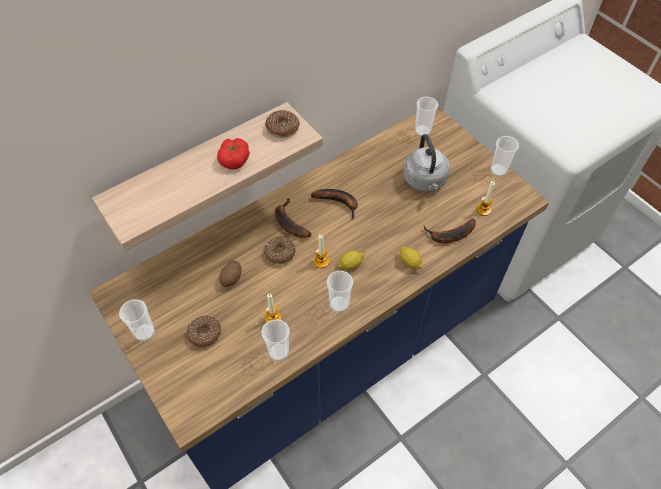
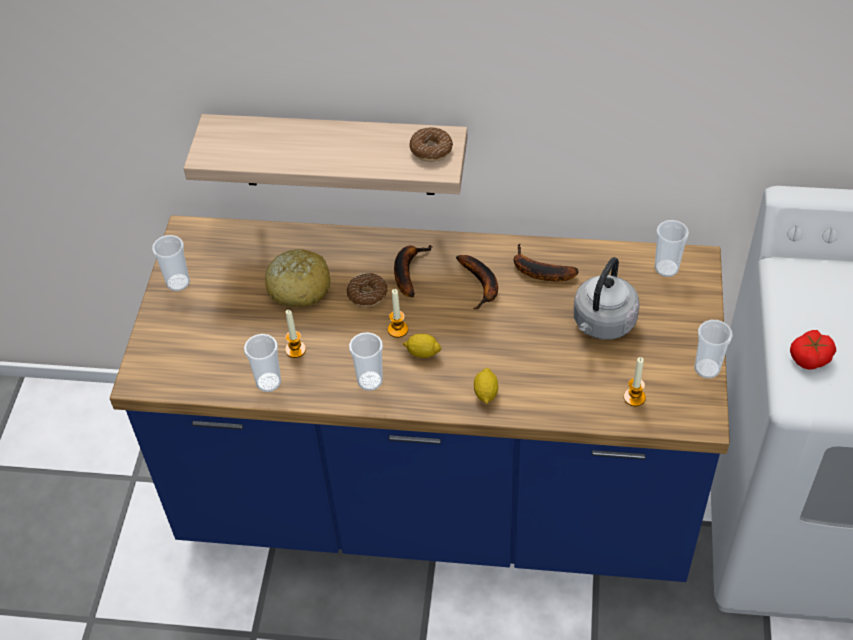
camera: 45 degrees right, 5 degrees down
(205, 334) = (224, 320): donut -> none
(232, 278) = (299, 287): potato -> bread
(235, 160) = (353, 153): tomato -> tomato (810, 357)
(449, 236) = (561, 397): banana -> banana (538, 271)

